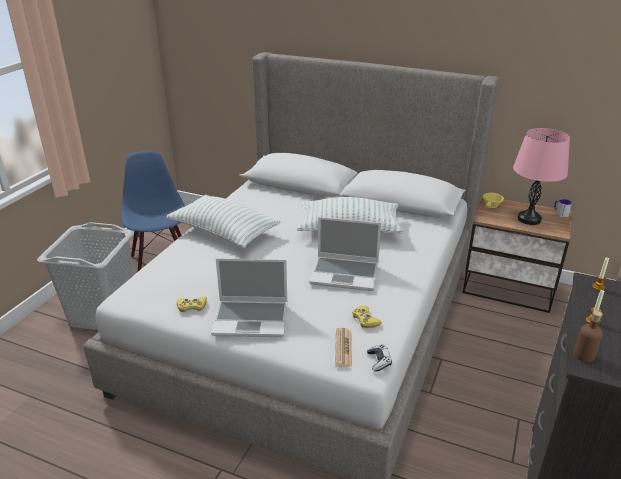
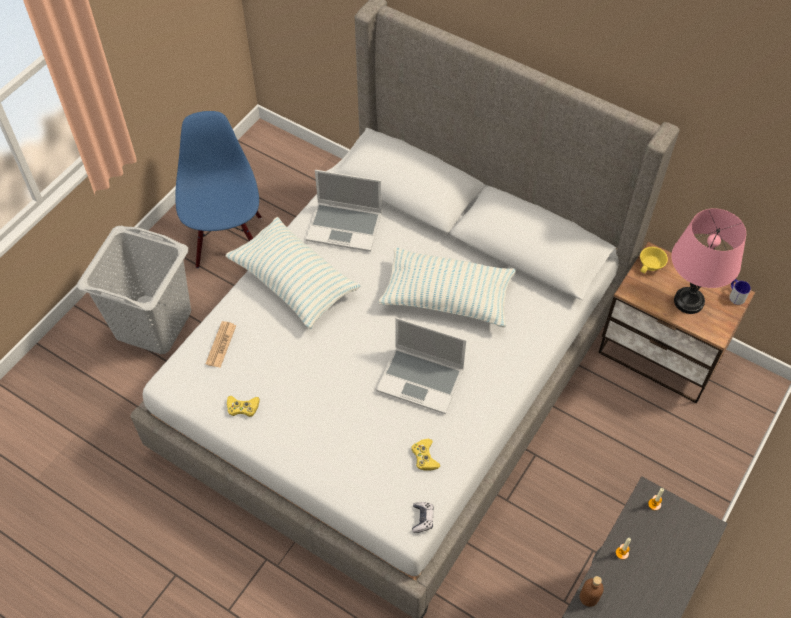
camera: 10 degrees right, 25 degrees up
(252, 319) = (304, 437): laptop -> laptop (345, 227)
(343, 348) = (390, 494): newspaper -> newspaper (221, 345)

